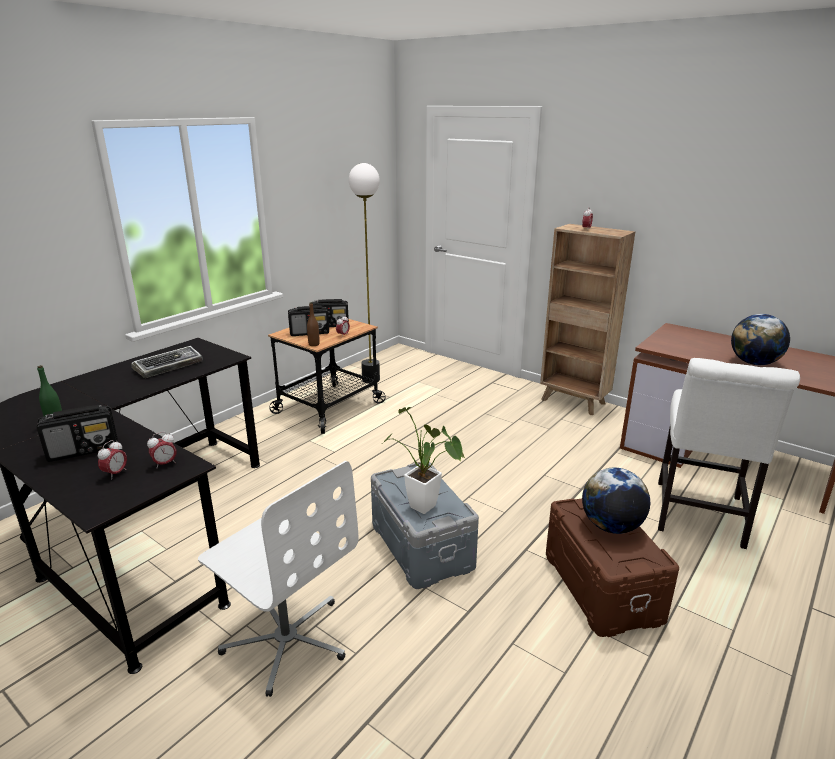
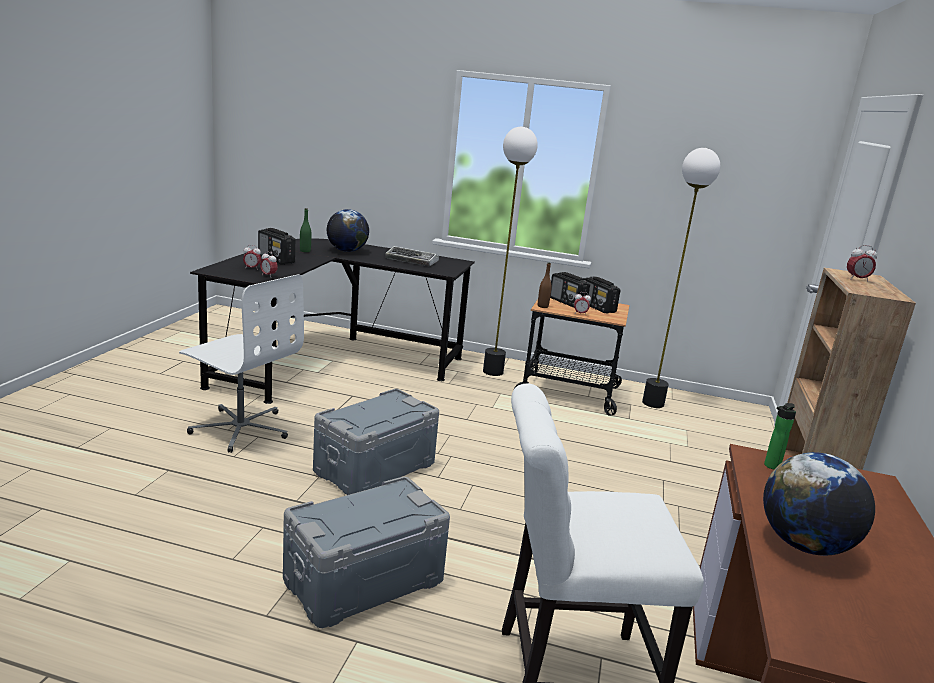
camera: 65 degrees right, 5 degrees down
(260, 432) = (493, 372): none -> floor lamp
(286, 639) = (241, 428): white office chair -> white office chair turned 75 degrees counterclockwise
(427, 509) = (358, 417): potted plant -> none
(602, 586) = (365, 582): brown storage box -> grey storage box
(611, 526) = (382, 514): globe -> globe (346, 251)
(665, 345) = (770, 466): none -> bottle

